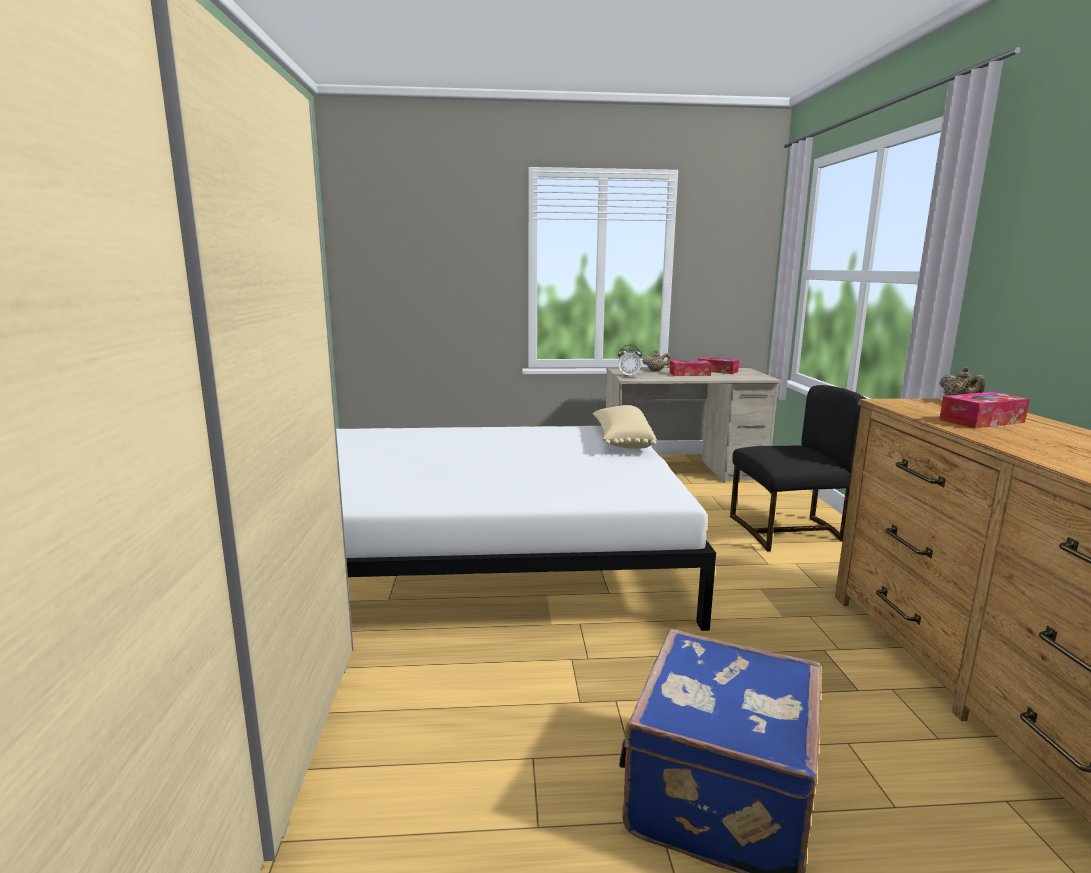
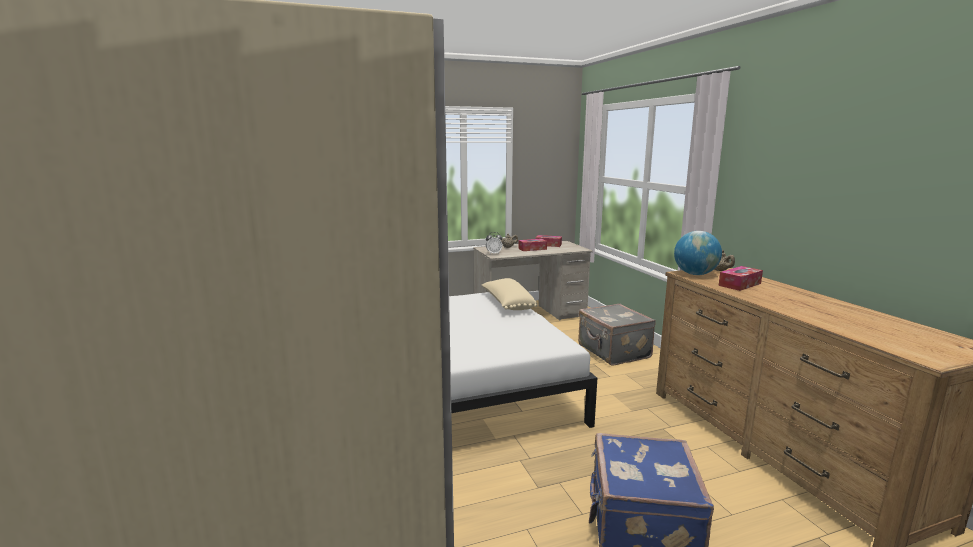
camera: 15 degrees left, 0 degrees up
(788, 531) = (613, 352): black chair -> grey suitcase
(908, 404) = (695, 274): none -> globe

